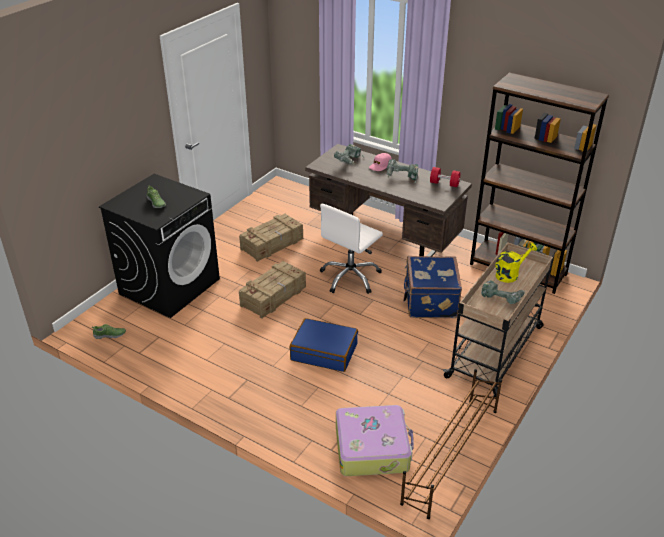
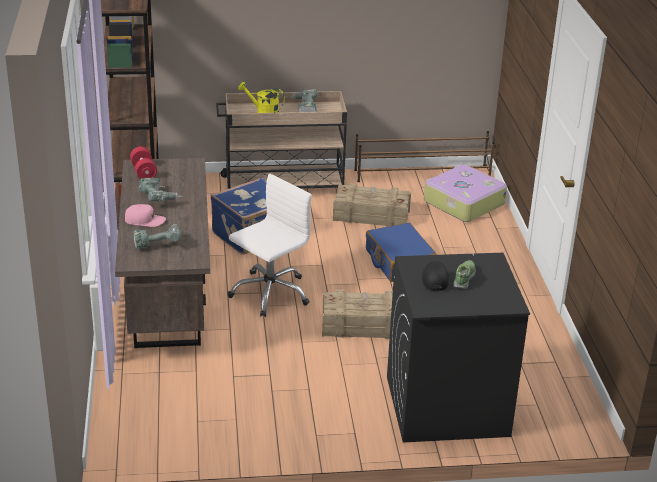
camera: 130 degrees left, 5 degrees down
(110, 335) = (566, 396): shoe -> none
(170, 194) = (434, 279): none -> black cap
(272, 244) = (272, 375): crate -> crate (371, 215)
(350, 277) = (270, 293): white office chair -> white office chair turned 45 degrees counterclockwise

